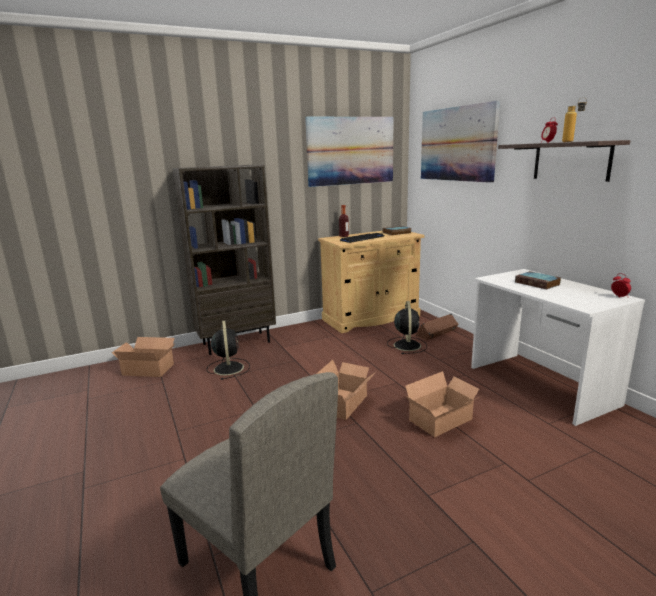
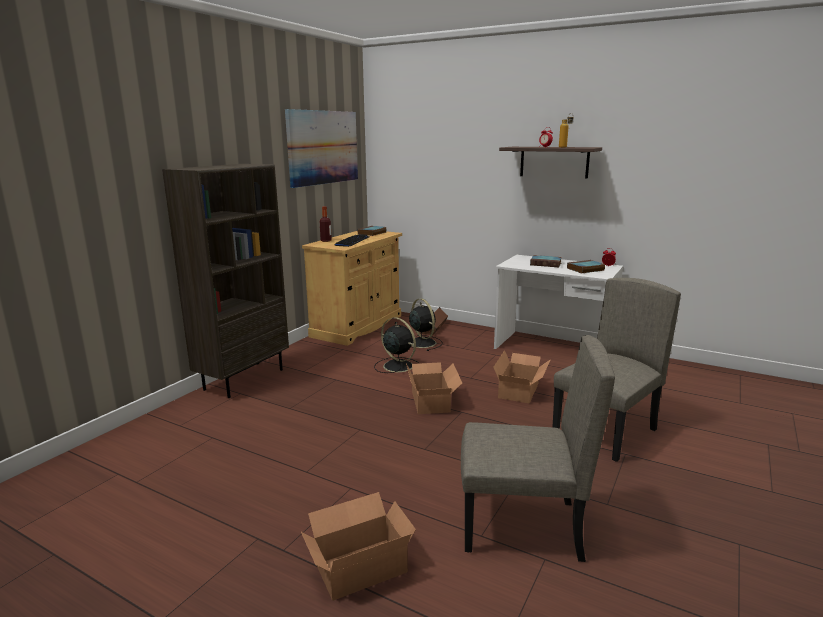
camera: 35 degrees left, 0 degrees up
(148, 369) = (169, 431): cardboard box -> cardboard box (358, 566)
(228, 368) = (273, 404): black fan -> black fan (397, 366)
(457, 144) = (432, 143): picture -> none
(482, 504) = (606, 432): none -> beige chair
(577, 296) = (585, 269): none -> book

